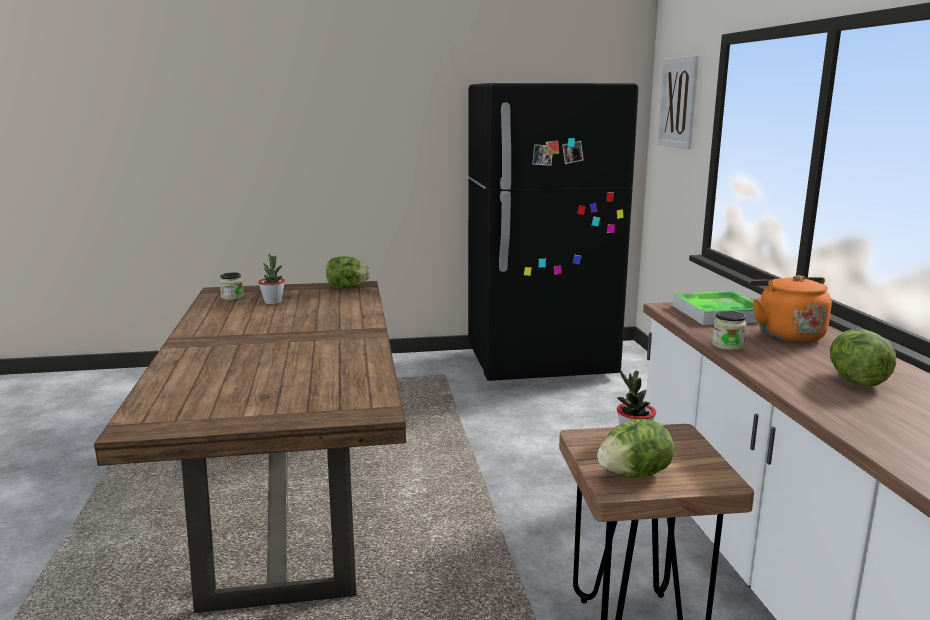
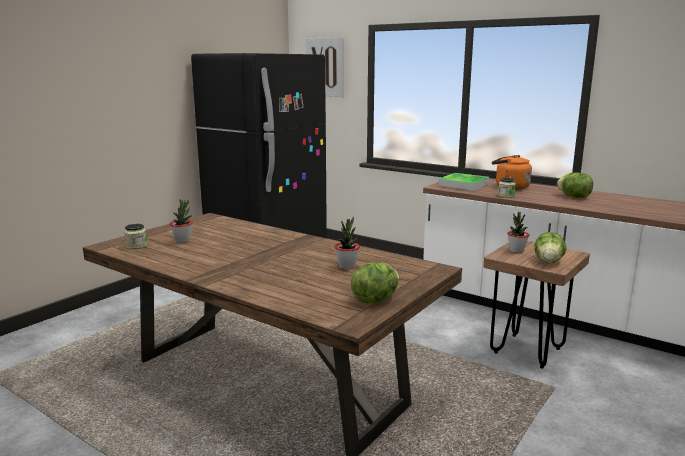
camera: 45 degrees left, 0 degrees up
(306, 373) = (347, 266): none -> potted plant
(347, 287) = (204, 220): lettuce -> lettuce (375, 300)

